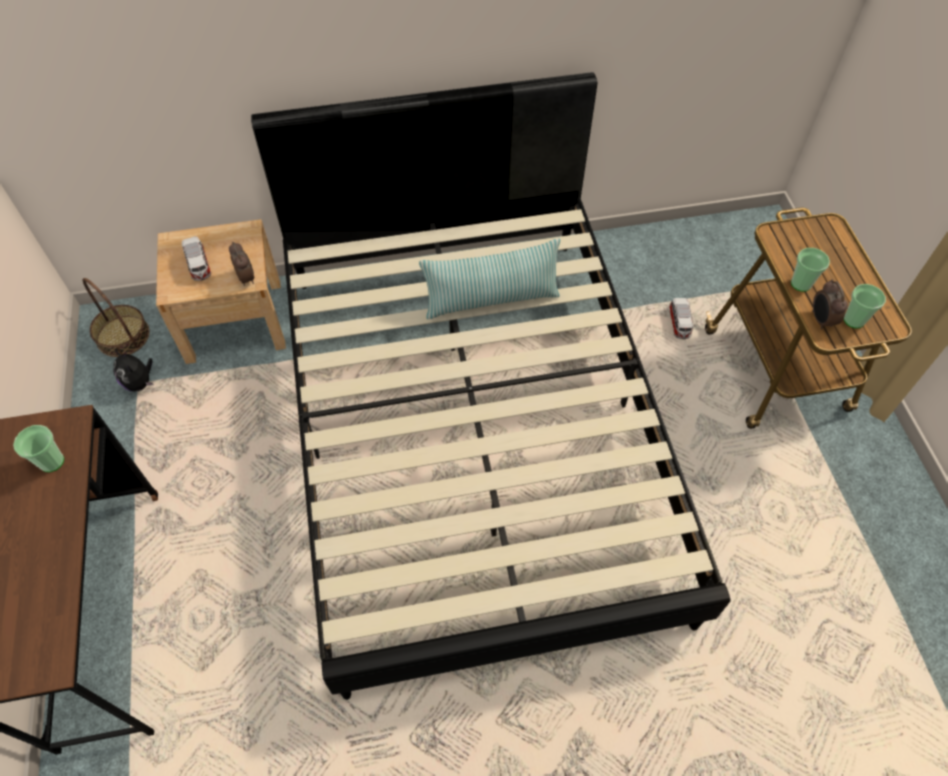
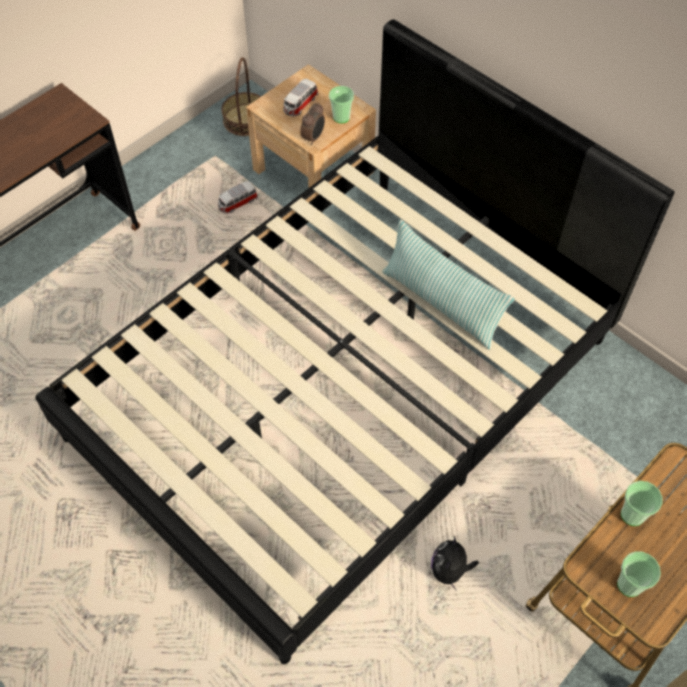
camera: 55 degrees right, 0 degrees up
(52, 461) = (53, 131): cup -> cup (341, 117)
(140, 383) = (216, 156): plush toy -> plush toy (450, 570)
(679, 324) = (597, 484): toy car -> toy car (237, 203)
(820, 320) = (601, 553): alarm clock -> none

